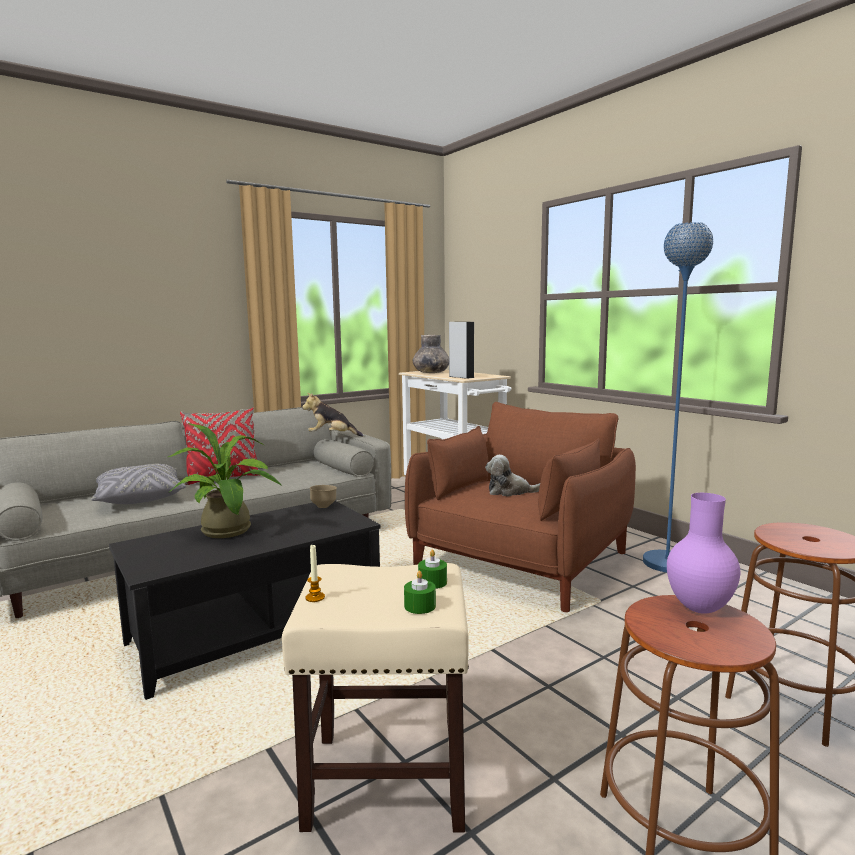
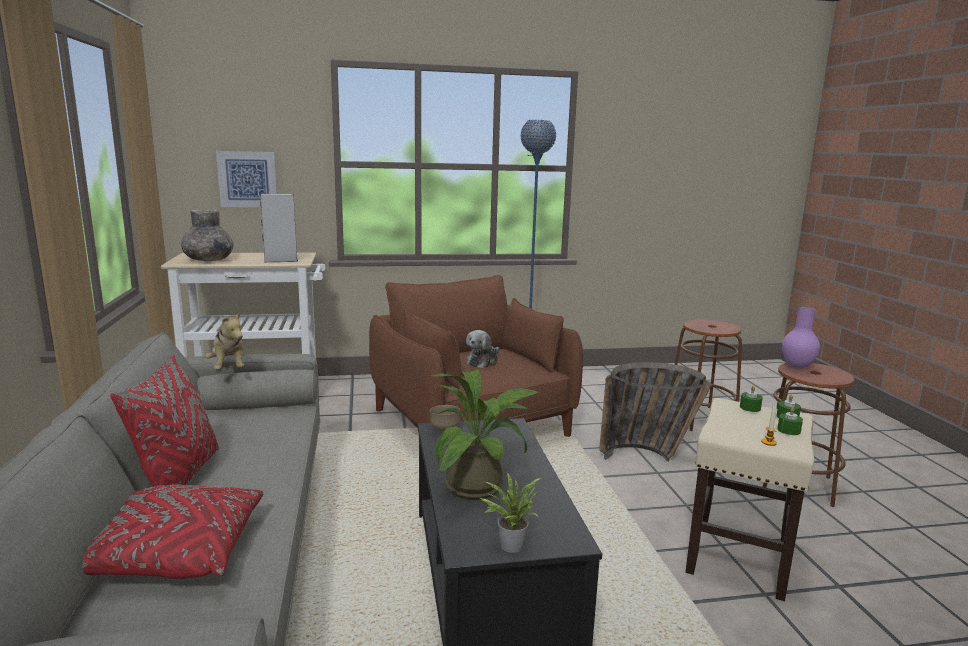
camera: 65 degrees left, 5 degrees up
(139, 497) = (176, 553): grey pillow -> red pillow
(140, 554) = (509, 544): none -> potted plant
(332, 436) = (229, 368): plush toy -> plush toy turned 60 degrees counterclockwise
(372, 609) = (788, 430): none -> green candle
(489, 313) = (247, 179): none -> picture
(585, 672) = (648, 456): none -> basket

